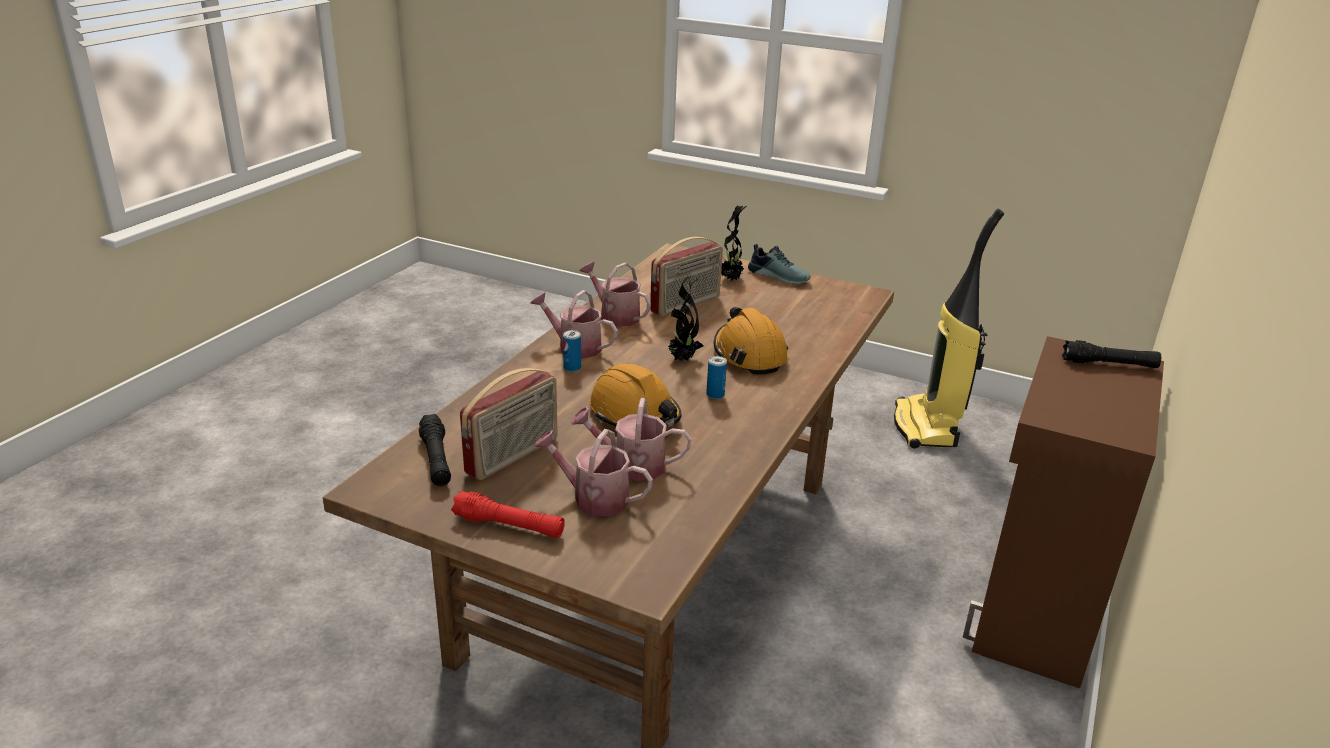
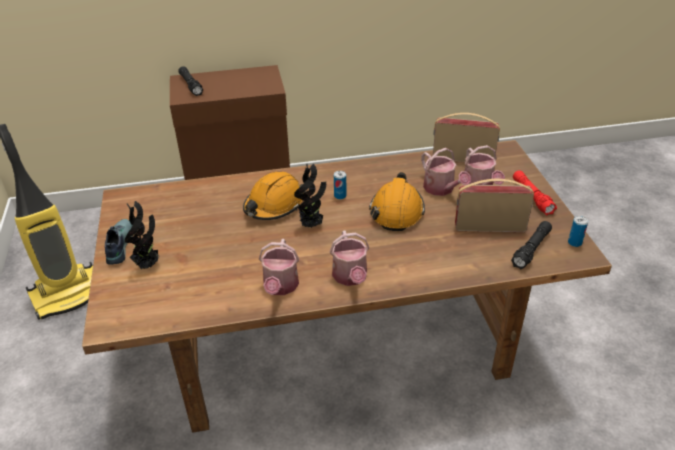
camera: 125 degrees left, 10 degrees up
(572, 367) = (378, 262): can -> can (574, 243)
(686, 305) = (223, 264): radio -> radio (463, 158)

